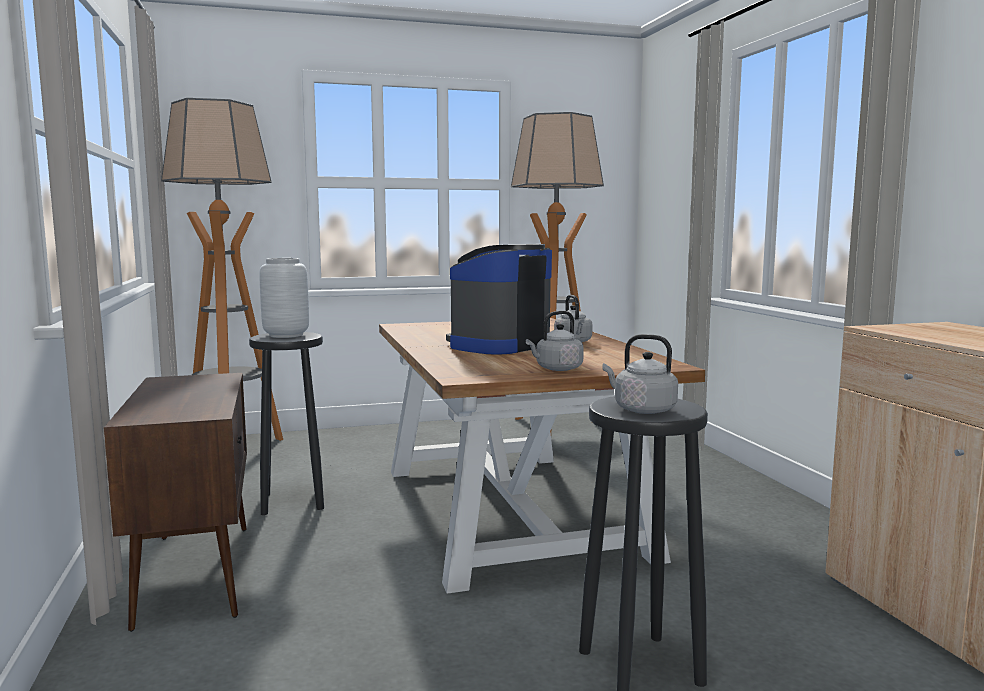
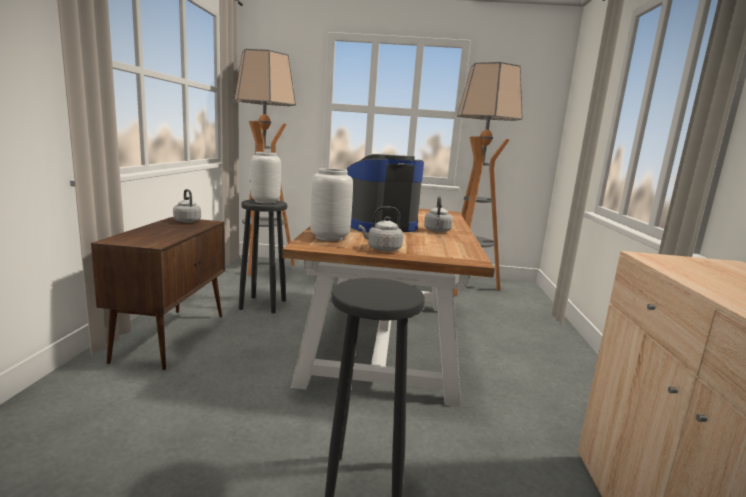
camera: 20 degrees right, 5 degrees up
(469, 365) = (330, 237): none -> grey vase
(641, 409) = (368, 293): grey kettle -> grey kettle (187, 221)

